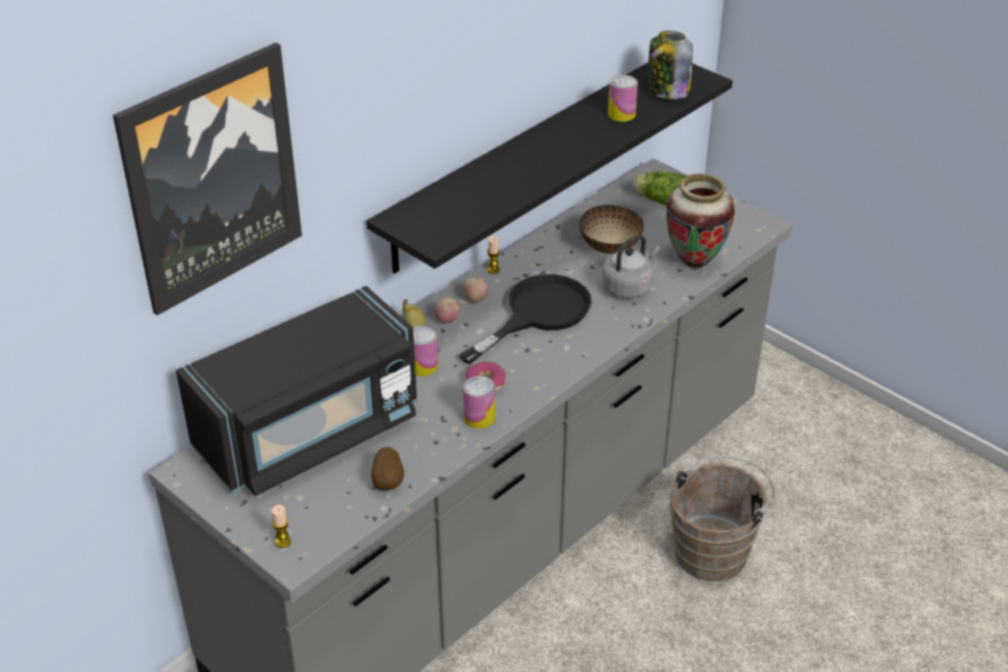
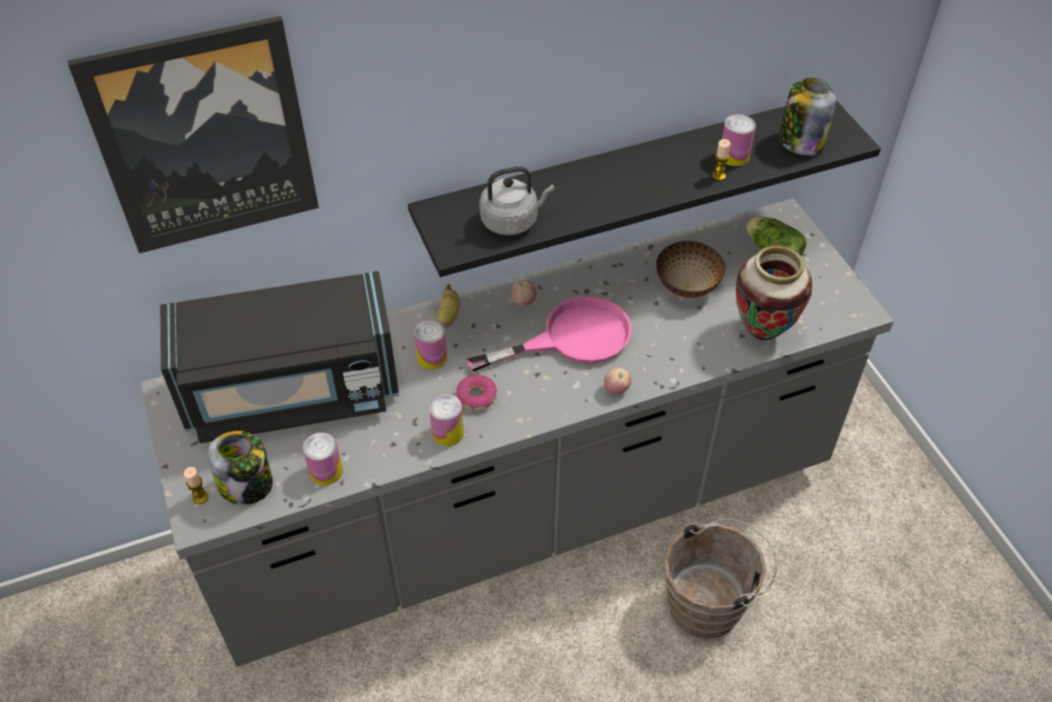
camera: 25 degrees right, 10 degrees up
(321, 517) = (247, 485): none -> jar
(389, 482) = (326, 471): potato -> can
(447, 320) = (483, 316): apple -> apple (616, 389)
(493, 270) = (560, 275): candle -> candle (718, 175)
(537, 314) = (571, 338): black frying pan -> pink frying pan
(629, 287) = (678, 338): grey kettle -> grey kettle (512, 221)

